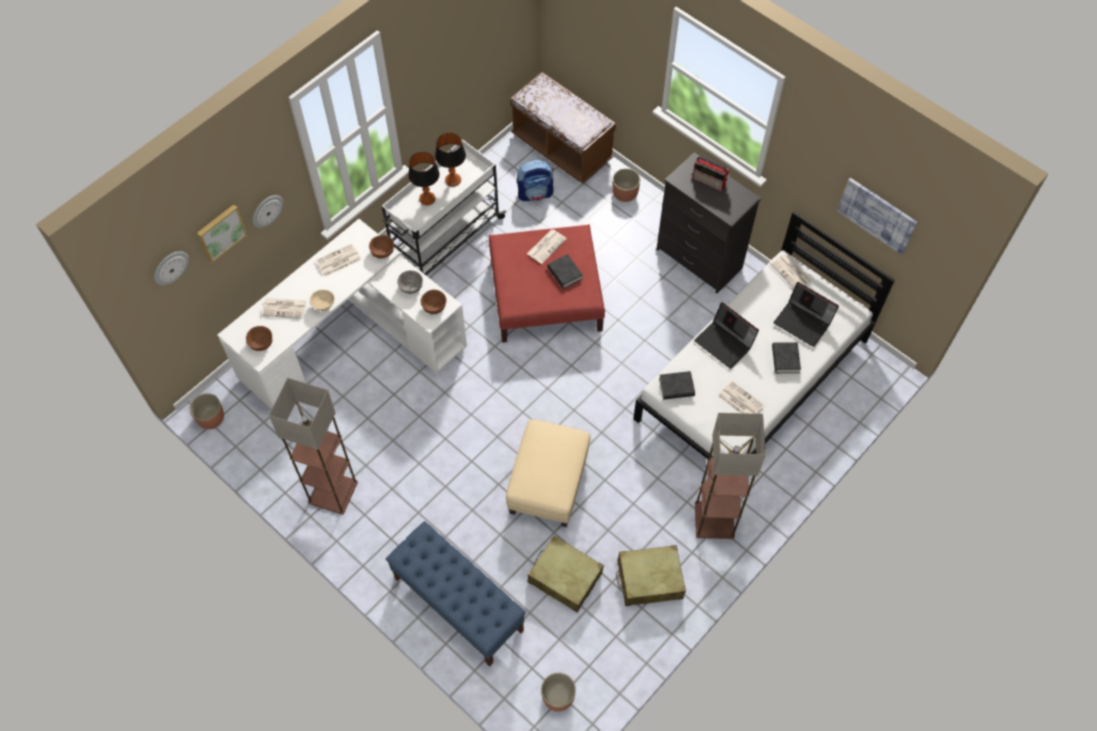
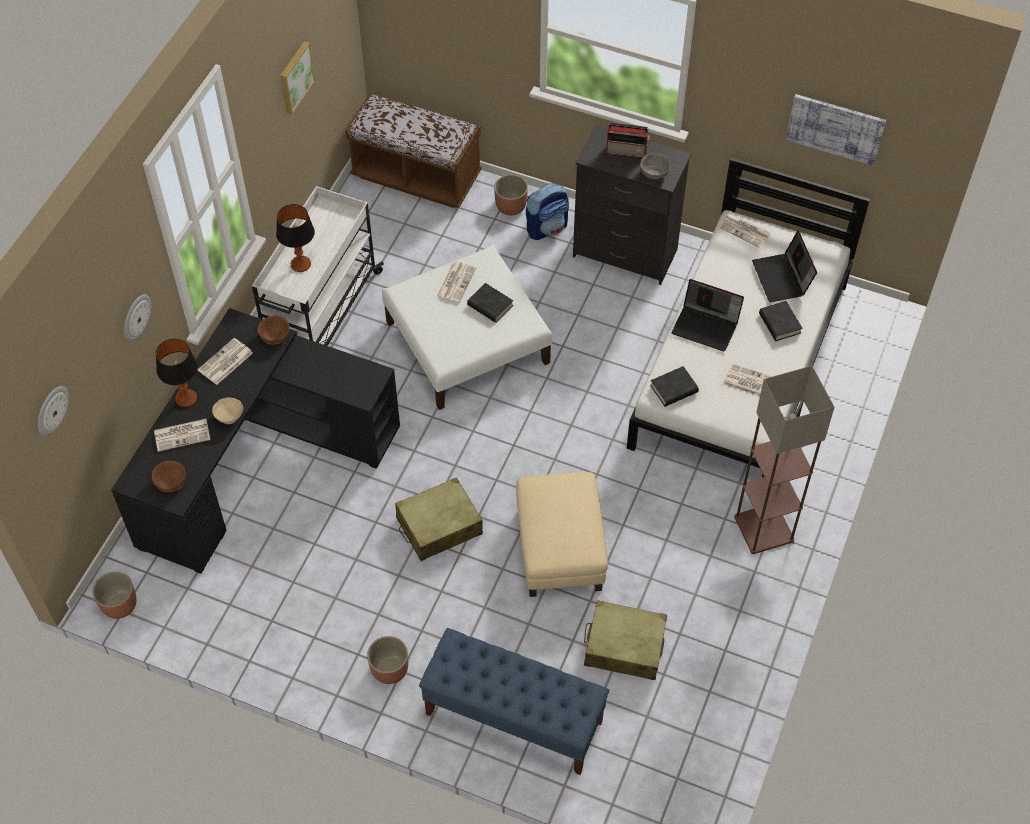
camera: 20 degrees left, 5 degrees down
(220, 232) = (95, 353): picture -> picture (295, 77)
(333, 493) = (309, 642): floor lamp -> none
(352, 339) = (256, 460): white desk -> black desk
(410, 287) = (324, 367): grey bowl -> grey bowl (653, 173)
(434, 307) = (363, 381): brown bowl -> none
(453, 180) = (322, 235): table lamp -> table lamp (186, 398)
(535, 193) = (407, 234): backpack -> backpack (547, 228)
(546, 294) = (467, 342): red ottoman -> white ottoman
(558, 697) = (673, 780): planter -> planter (389, 669)
(649, 579) = (720, 617): beige suitcase -> beige suitcase (438, 526)
(803, 322) = (782, 279): laptop -> laptop turned 60 degrees clockwise

